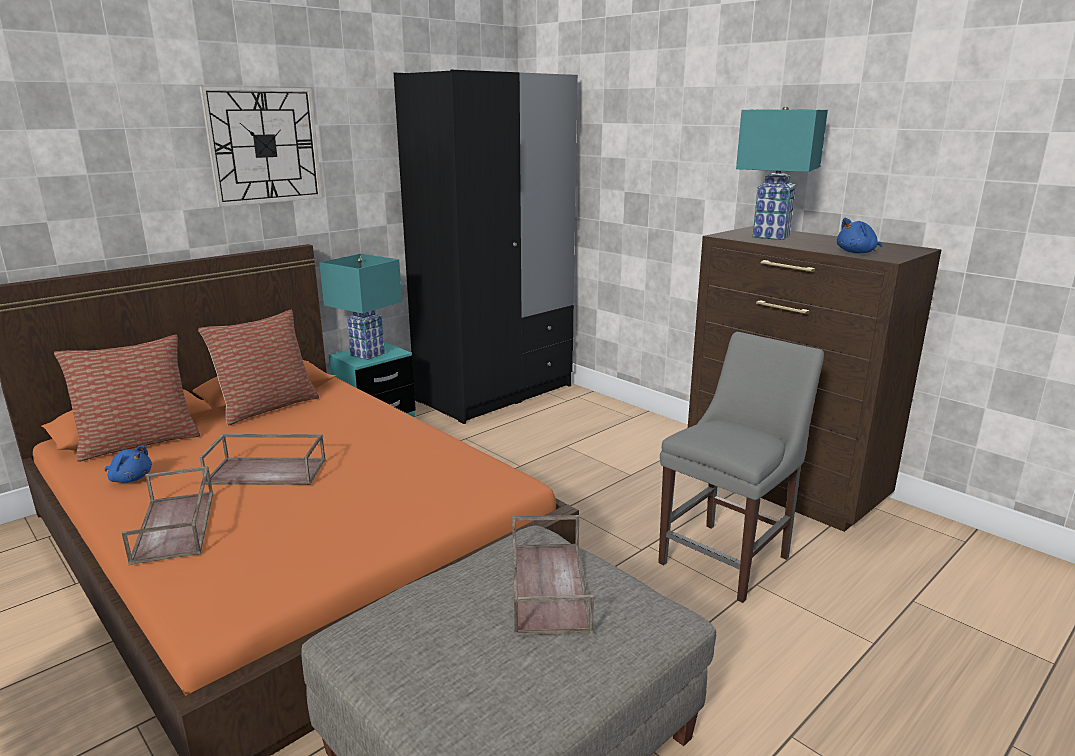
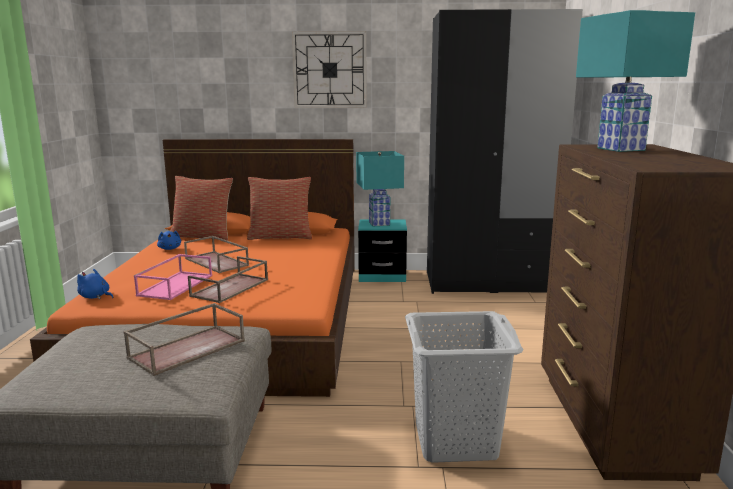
camera: 45 degrees right, 5 degrees down
(176, 527) = (141, 270): brown tray -> brown tray (230, 288)
(295, 524) = (175, 285): none -> pink tray
(728, 557) = (456, 441): grey chair -> grey laundry basket
(857, 253) = (640, 163): blue plush toy -> blue plush toy (95, 297)

